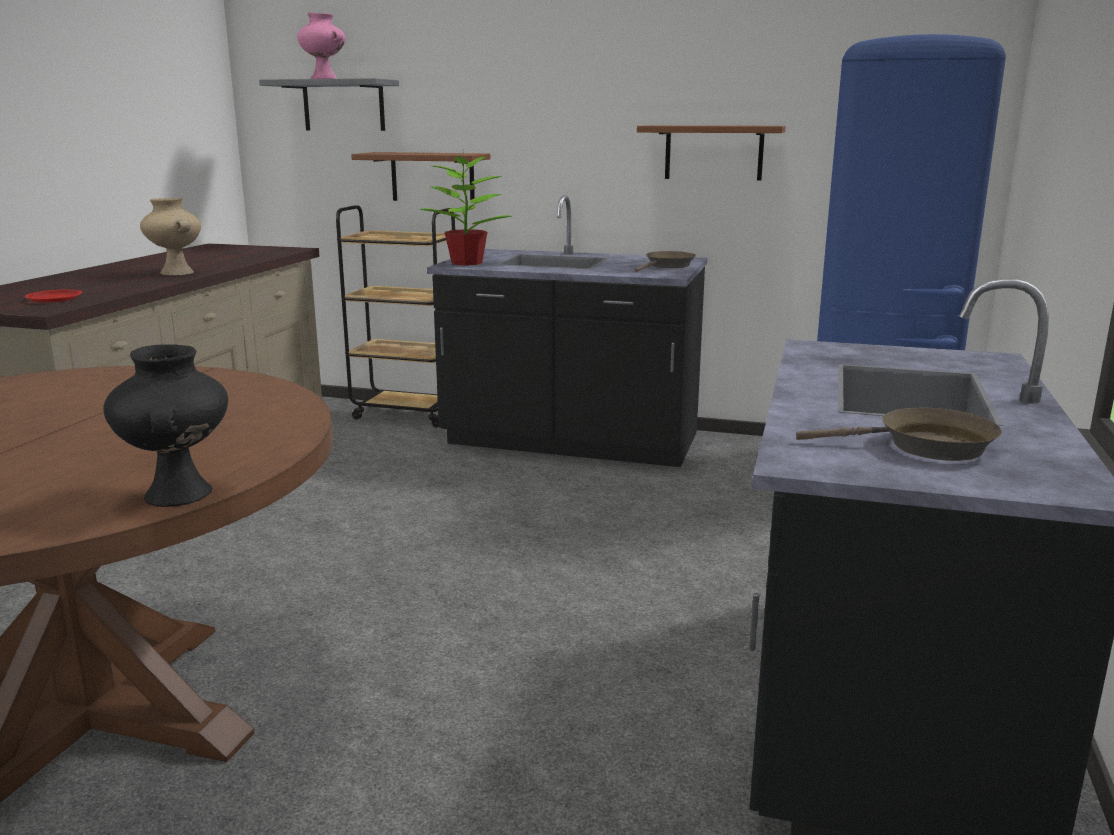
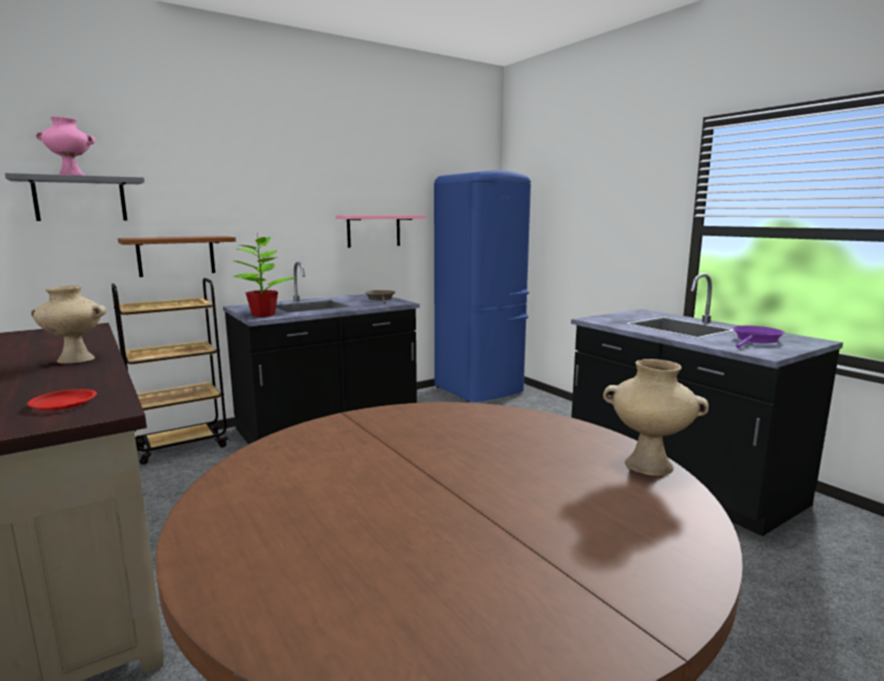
camera: 50 degrees left, 5 degrees down
(180, 494) = (649, 465): black vase -> beige vase
(713, 152) = (373, 230): brown shelf -> pink shelf
(926, 447) = (756, 340): brown frying pan -> purple frying pan

